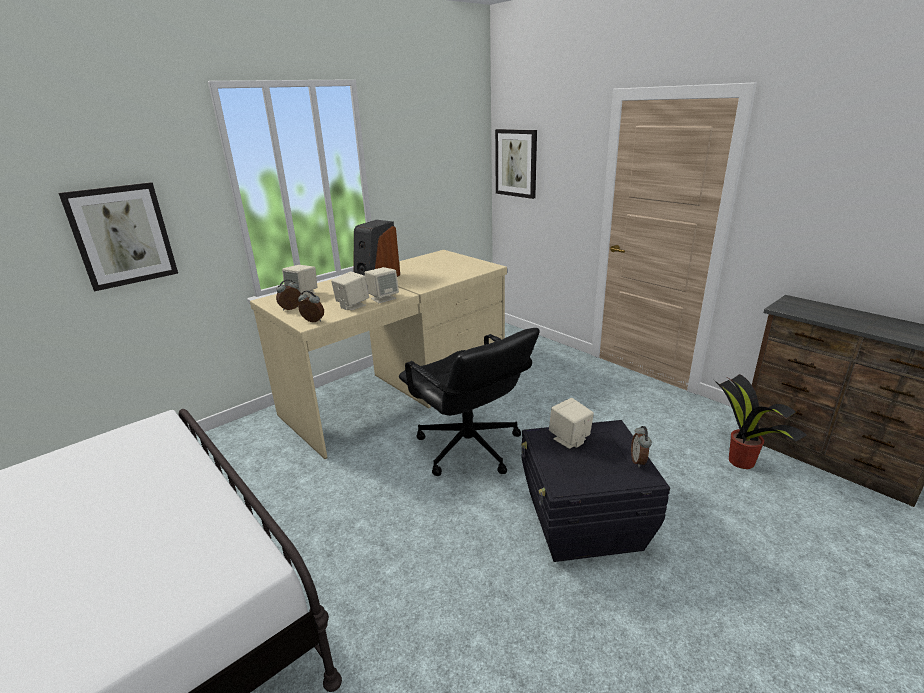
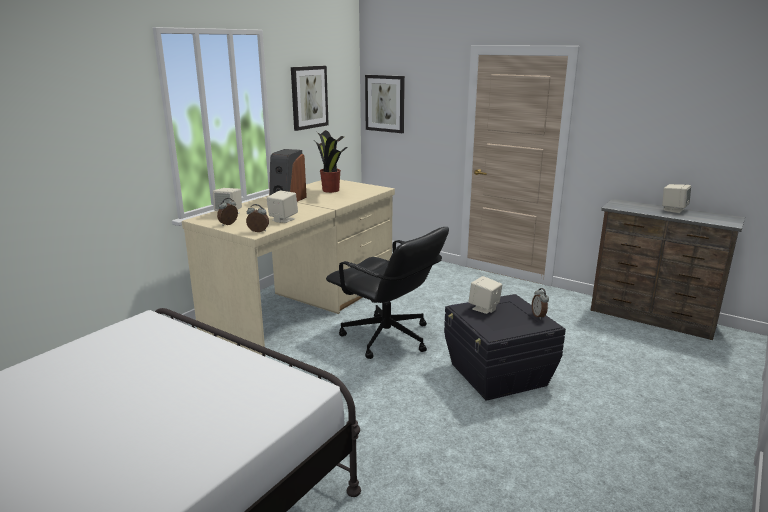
camera: 15 degrees left, 5 degrees down
(122, 235) = (79, 160): picture -> picture (309, 97)
(383, 298) = (306, 213): beige speaker -> beige speaker (673, 210)
(740, 460) = (595, 325): potted plant -> potted plant (330, 190)

